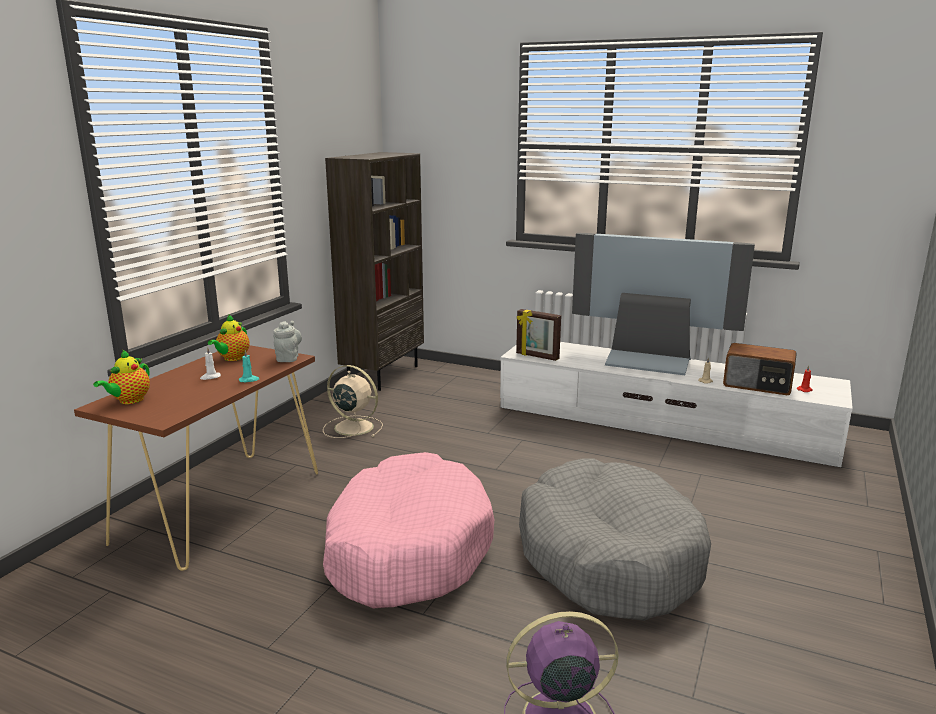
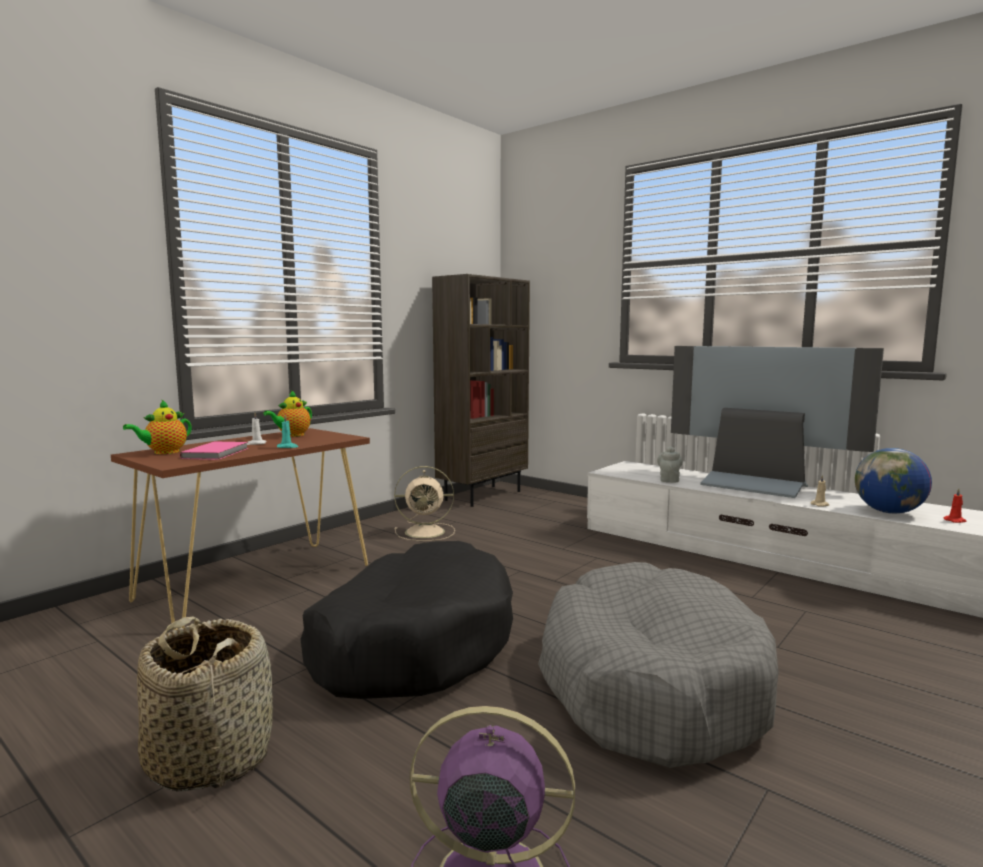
camera: 15 degrees right, 10 degrees down
(188, 397) = (217, 453): none -> pink book
(288, 358) = (342, 437): grey teapot -> grey teapot (669, 480)
(303, 675) = (210, 756): none -> basket
(352, 427) = (426, 532): beige fan -> beige fan turned 135 degrees clockwise
(407, 549) = (413, 643): pink dog bed -> black dog bed
(537, 356) = (627, 474): picture frame -> none
(757, 385) = (889, 512): radio -> globe

